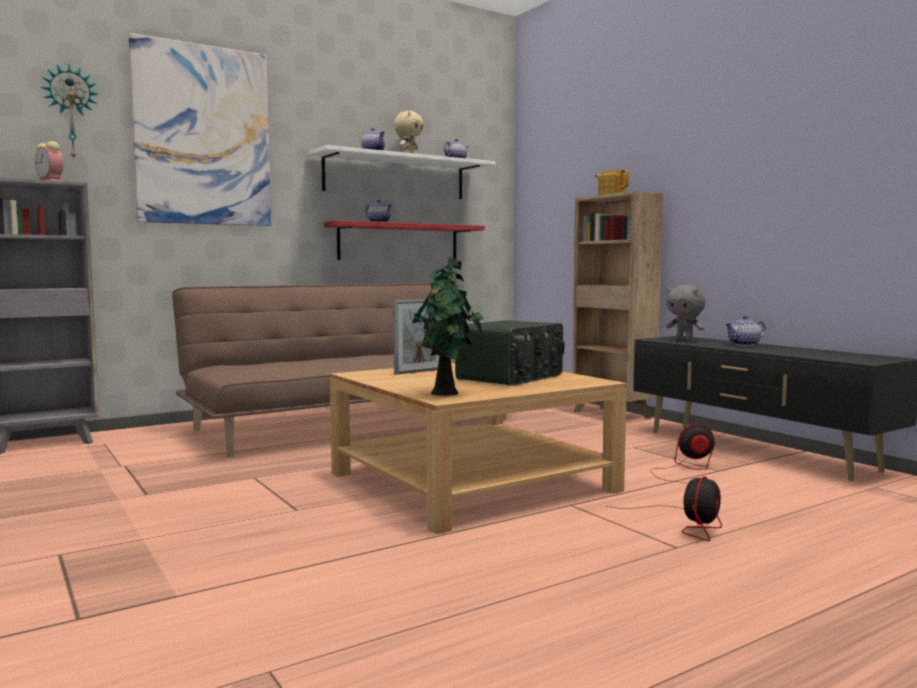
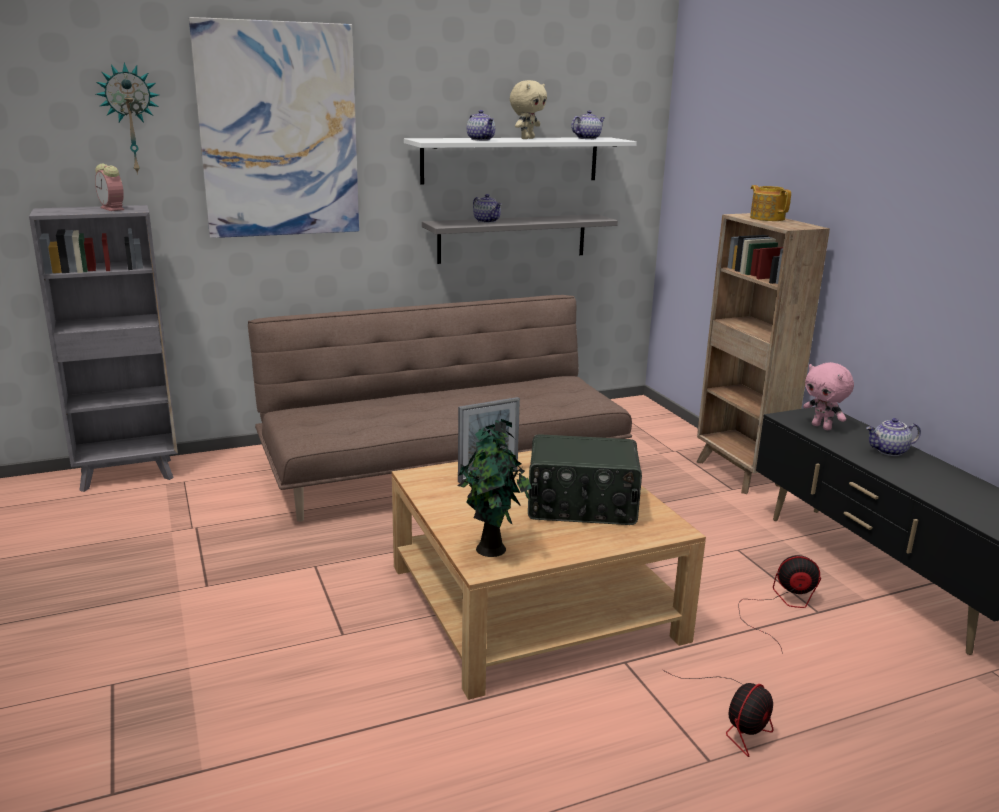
camera: 10 degrees right, 15 degrees up
(399, 242) = (512, 238): red shelf -> grey shelf
(511, 377) = (581, 506): radio -> radio turned 45 degrees clockwise
(685, 340) = (822, 427): grey plush toy -> pink plush toy

